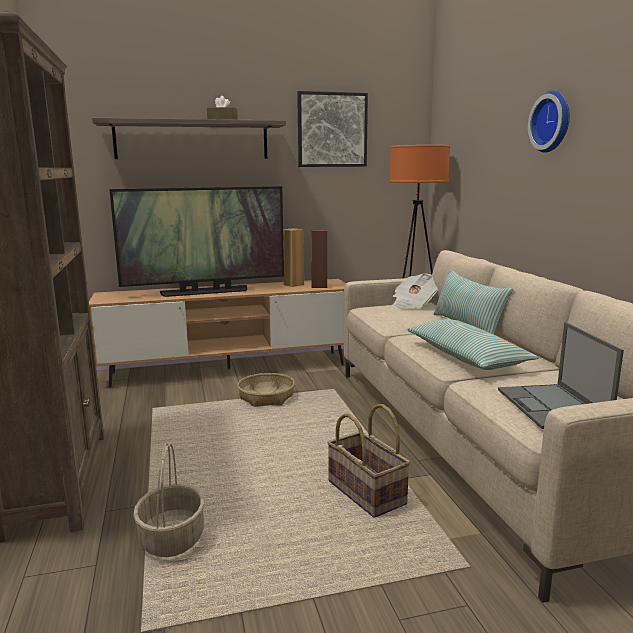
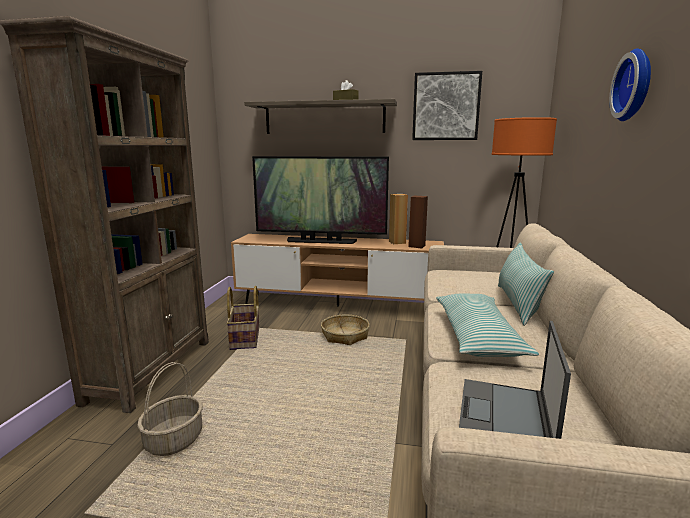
camera: 25 degrees right, 0 degrees up
(367, 492) = (352, 447): basket -> basket (245, 339)
(413, 305) = (488, 273): newspaper -> none

